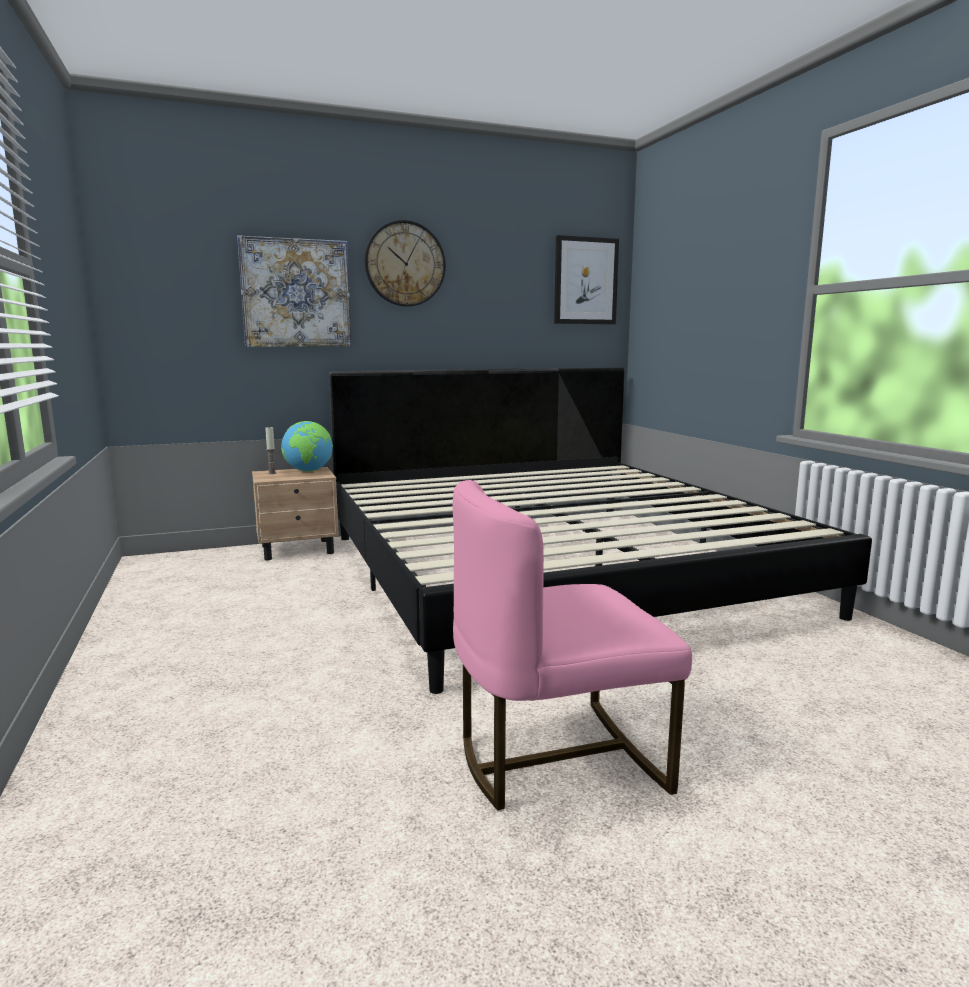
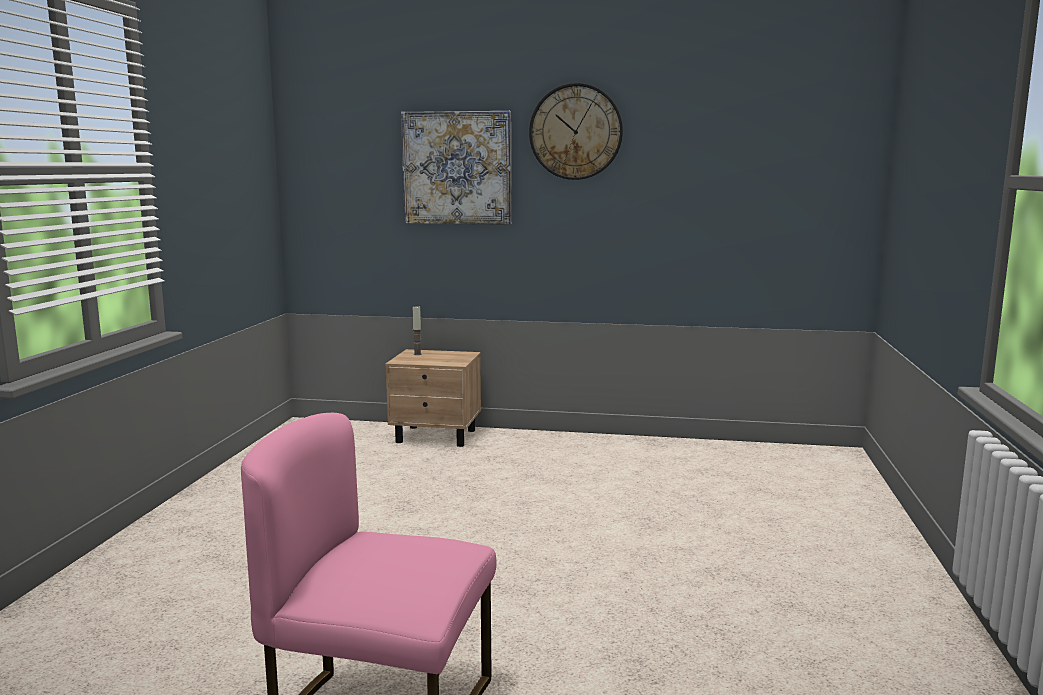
camera: 30 degrees right, 0 degrees up
(308, 471) = (453, 355): globe -> none
(552, 571) = (657, 514): bed -> none
(585, 281) = (817, 143): picture -> none

